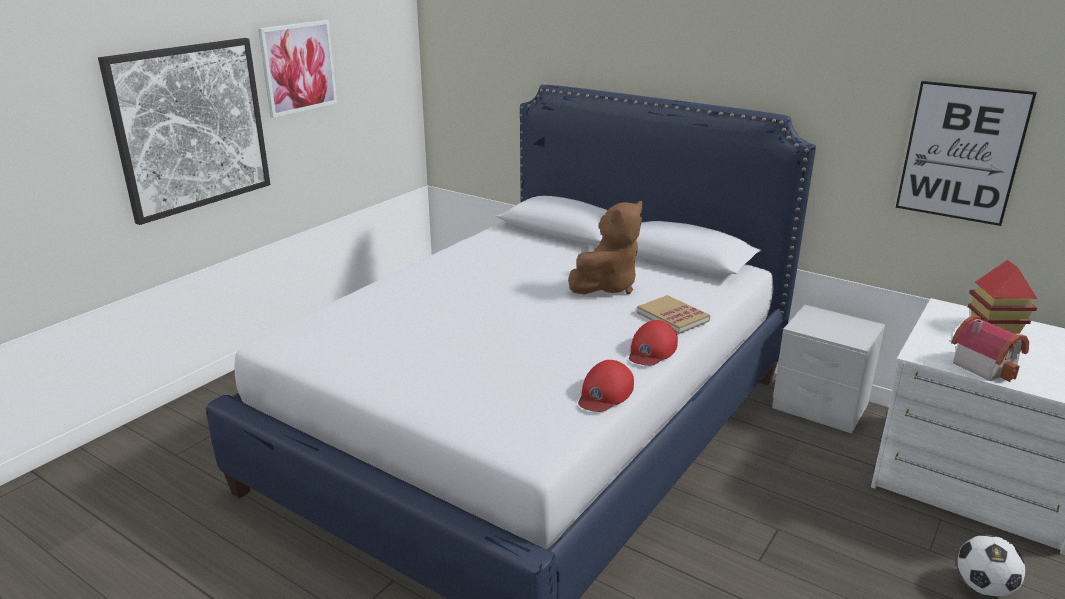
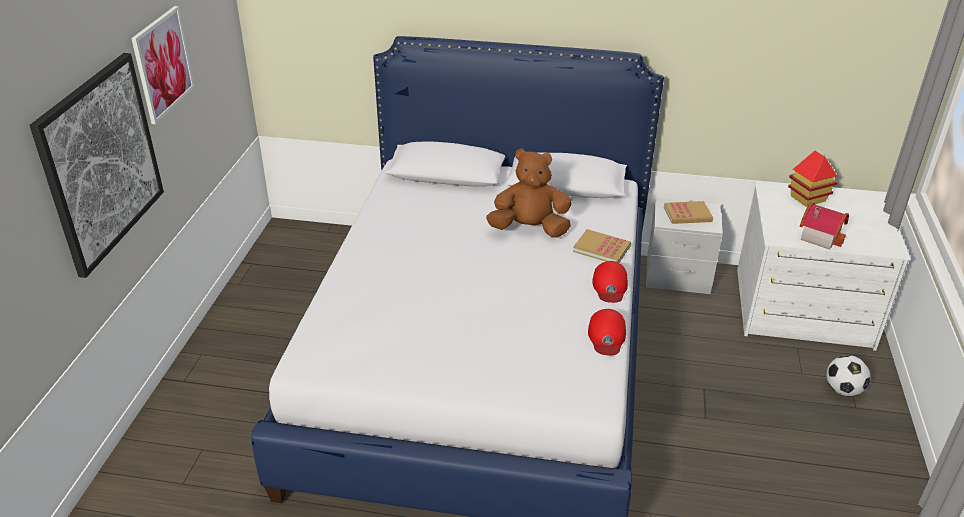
camera: 25 degrees left, 10 degrees up
(607, 286) = (529, 229): brown plush toy -> brown plush toy turned 105 degrees counterclockwise
(834, 325) = (687, 214): none -> book
(961, 153) = (773, 71): picture -> none

